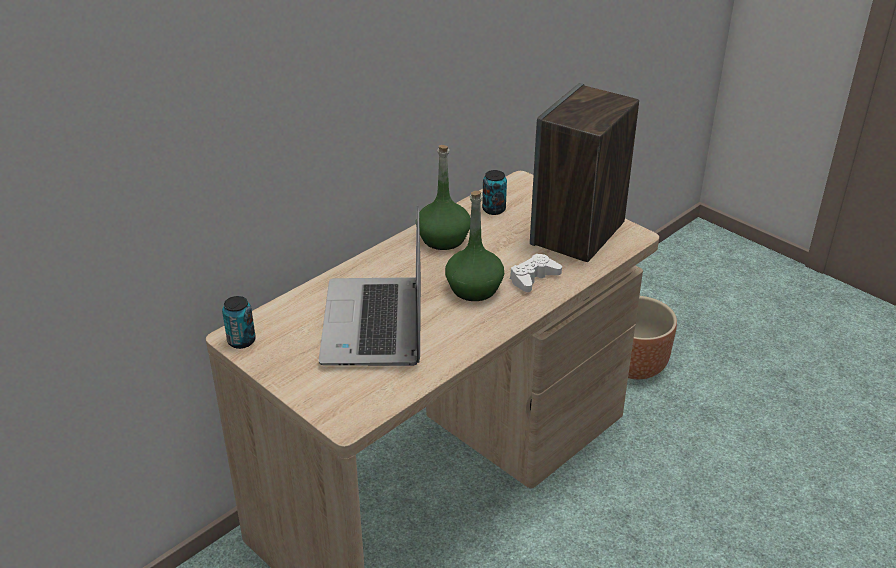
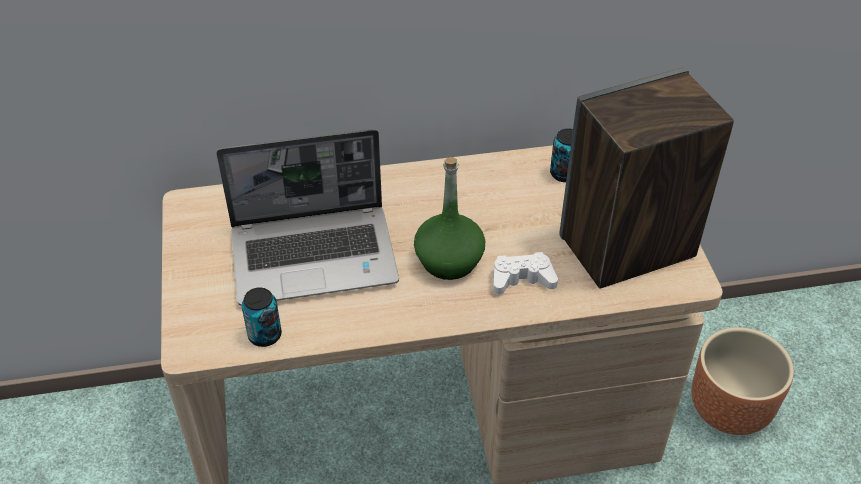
camera: 35 degrees right, 10 degrees up
(241, 341) = (189, 212): can -> can (265, 335)
(375, 325) = (315, 255): laptop -> laptop turned 135 degrees counterclockwise
(443, 239) = (476, 186): green bottle -> none

